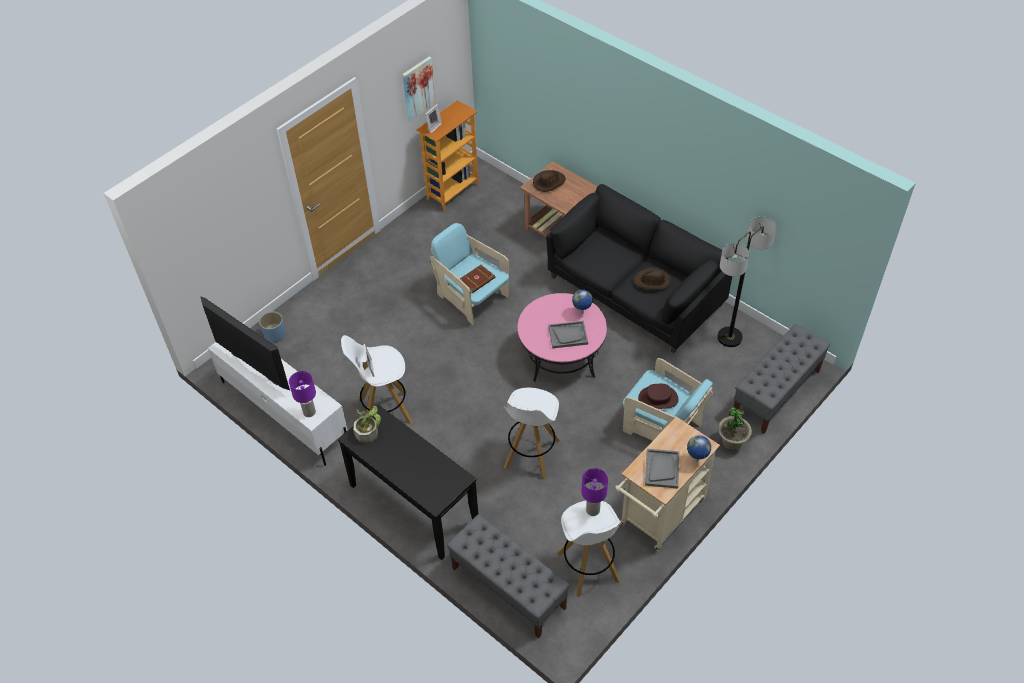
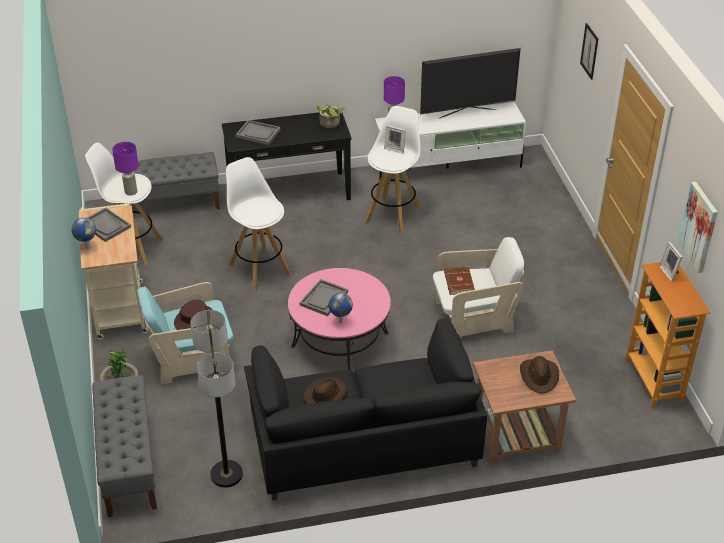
camera: 125 degrees right, 10 degrees down
(231, 203) = (589, 51): none -> picture
(275, 335) = (540, 191): blue planter -> none
(428, 475) = (258, 133): none -> grey tray
(472, 297) = (473, 319): turquoise armchair -> white armchair

